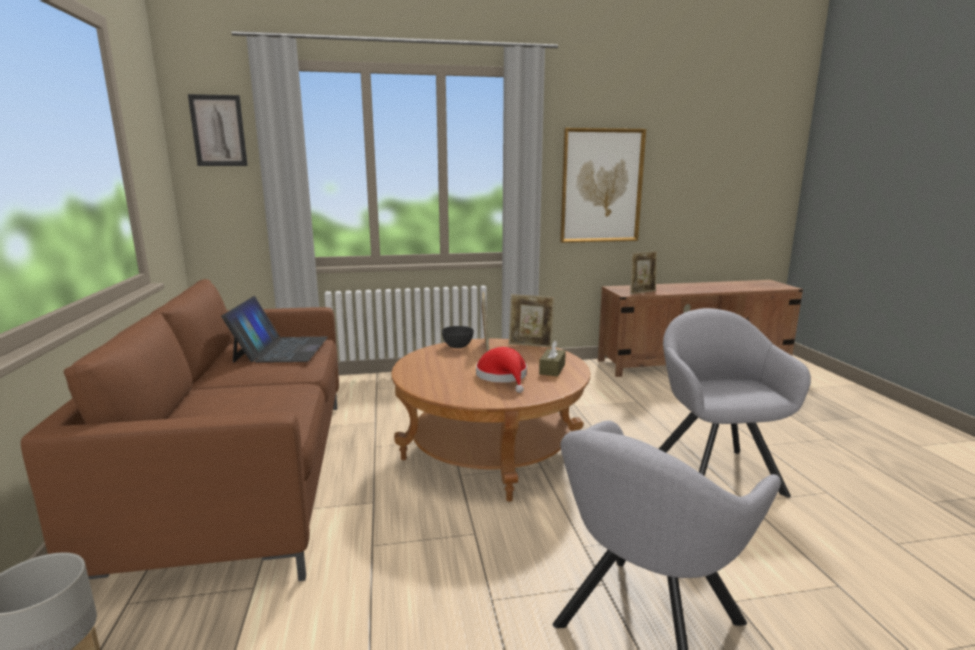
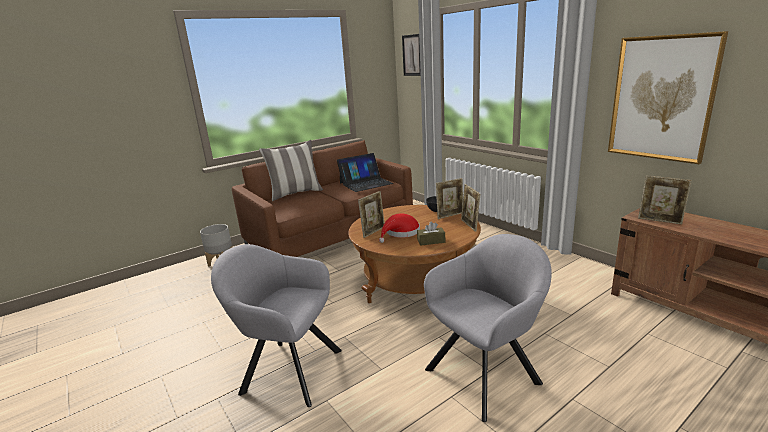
camera: 65 degrees right, 5 degrees up
(187, 404) = (295, 194): none -> pillow
(473, 389) = (373, 232): none -> picture frame

